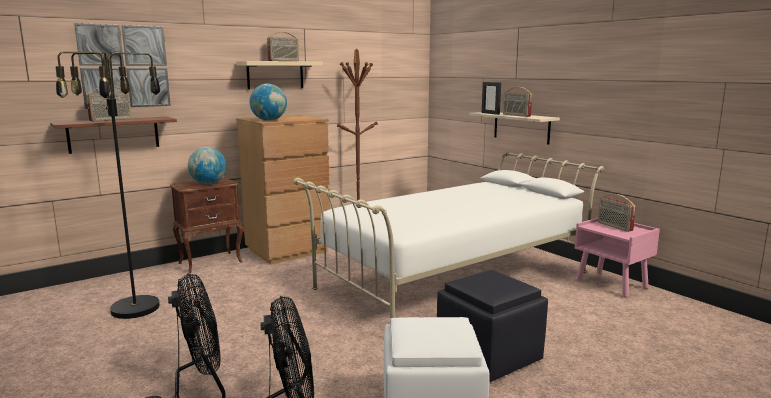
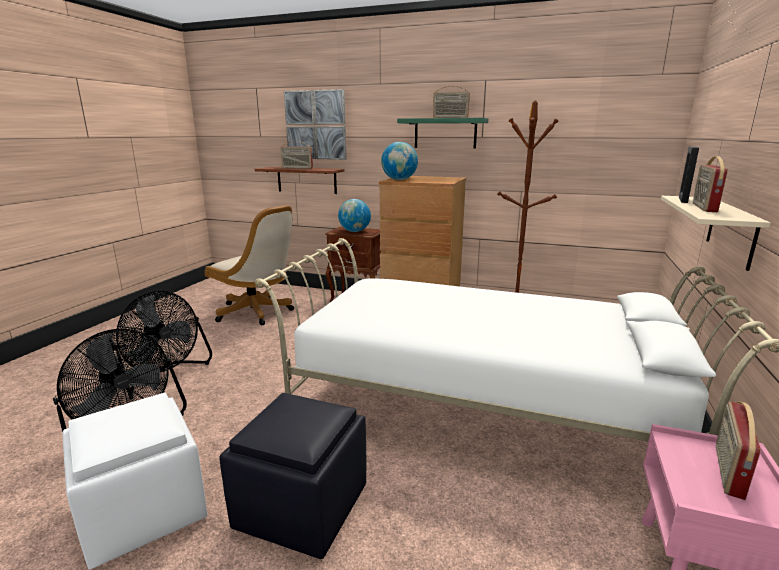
camera: 55 degrees right, 5 degrees up
(134, 308) = (258, 313): floor lamp -> office chair
(275, 75) = (445, 133): beige shelf -> green shelf

